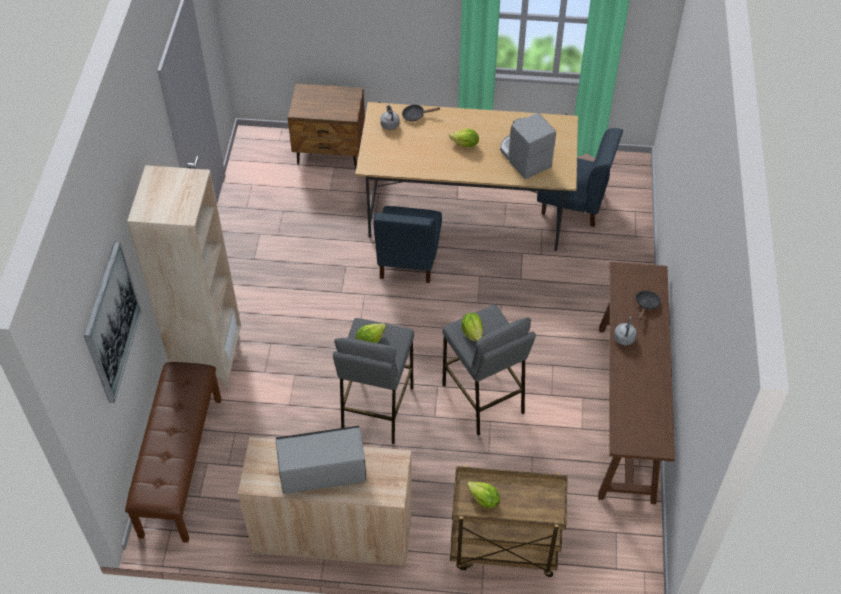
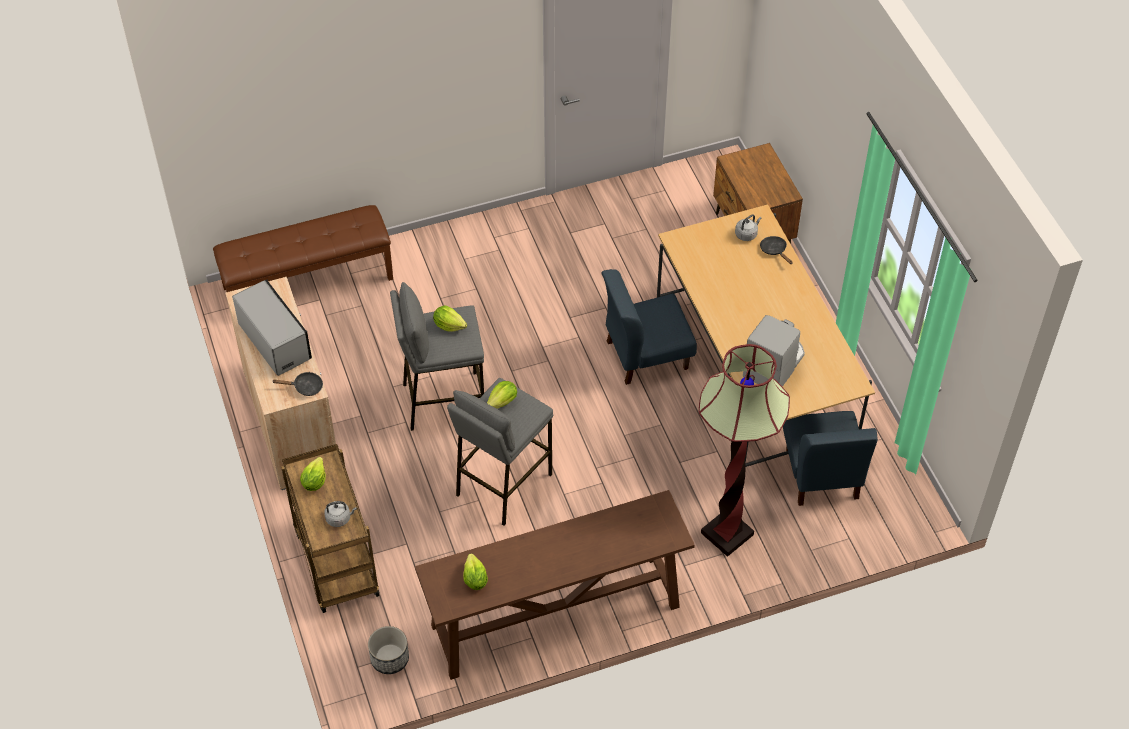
camera: 65 degrees right, 0 degrees up
(111, 322) = (296, 105): picture -> none
(209, 360) = (431, 251): beige bookcase -> none
(465, 144) = (760, 307): lettuce -> lettuce (475, 579)
(599, 277) = (727, 534): none -> floor lamp
(618, 541) = (389, 658): none -> planter
(624, 337) = (570, 534): grey kettle -> grey kettle (339, 518)
(646, 305) = (626, 541): black frying pan -> black frying pan (305, 387)

